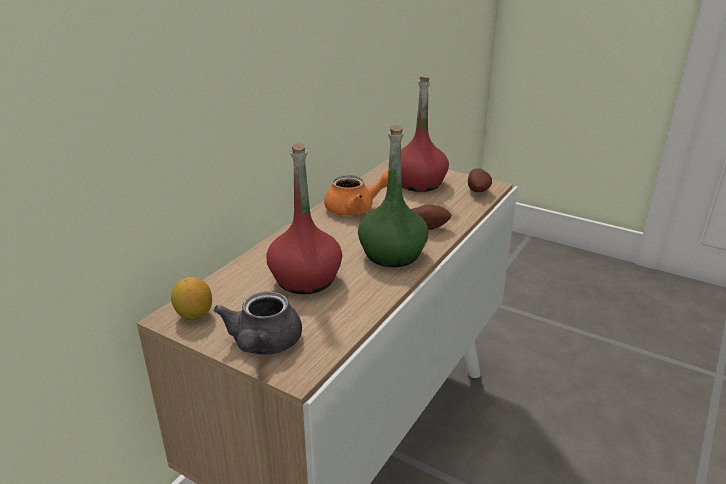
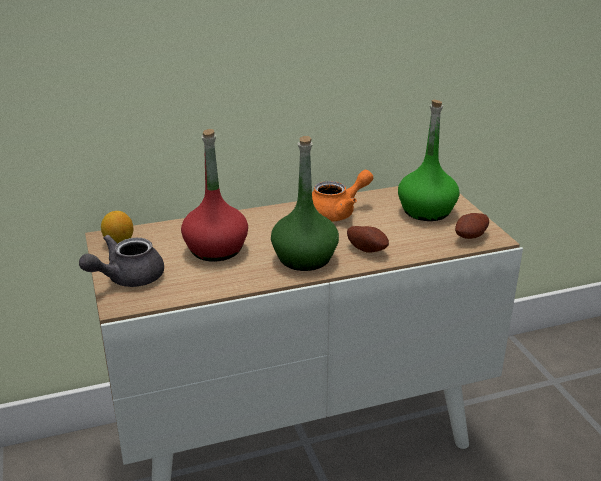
camera: 40 degrees right, 0 degrees up
(357, 208) = (337, 212): orange teapot -> orange teapot turned 60 degrees counterclockwise
(419, 183) = (426, 211): red bottle -> green bottle

